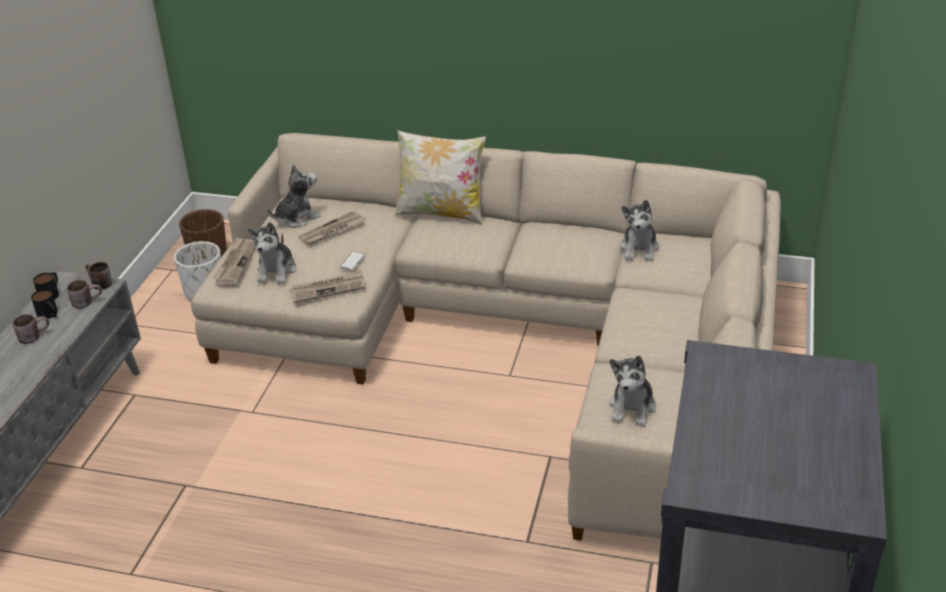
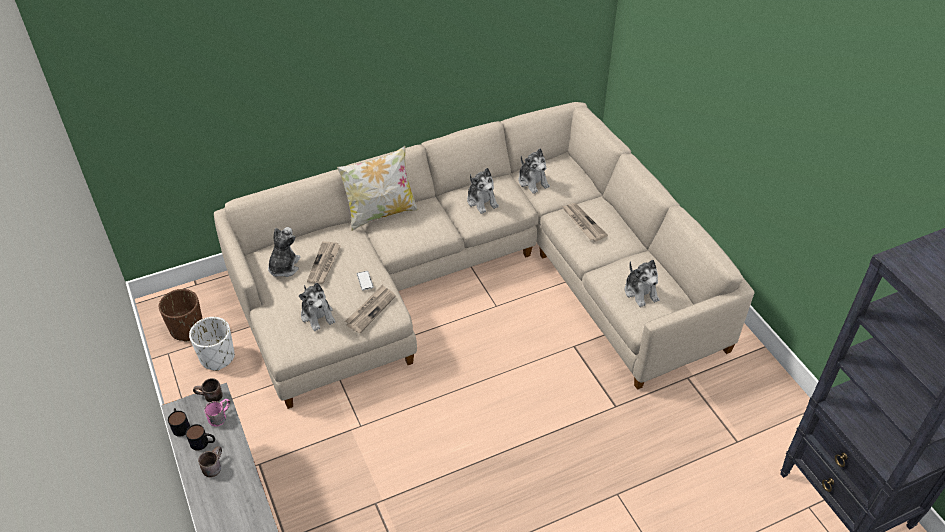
camera: 40 degrees left, 10 degrees up
(87, 301) = (219, 416): brown mug -> pink mug
(235, 263) = (280, 324): newspaper -> newspaper (583, 223)
(557, 243) = (482, 201): none -> plush toy

